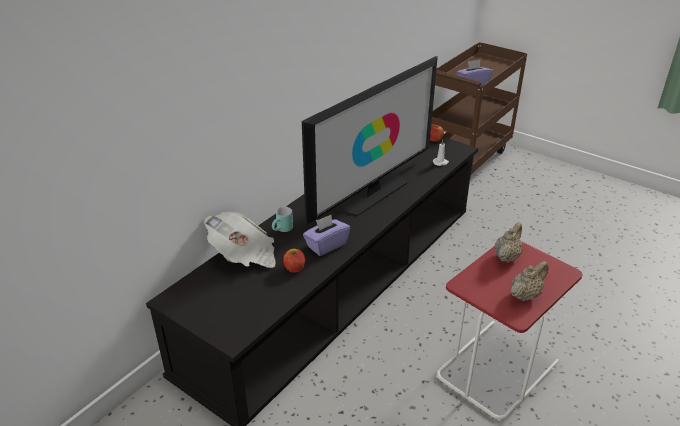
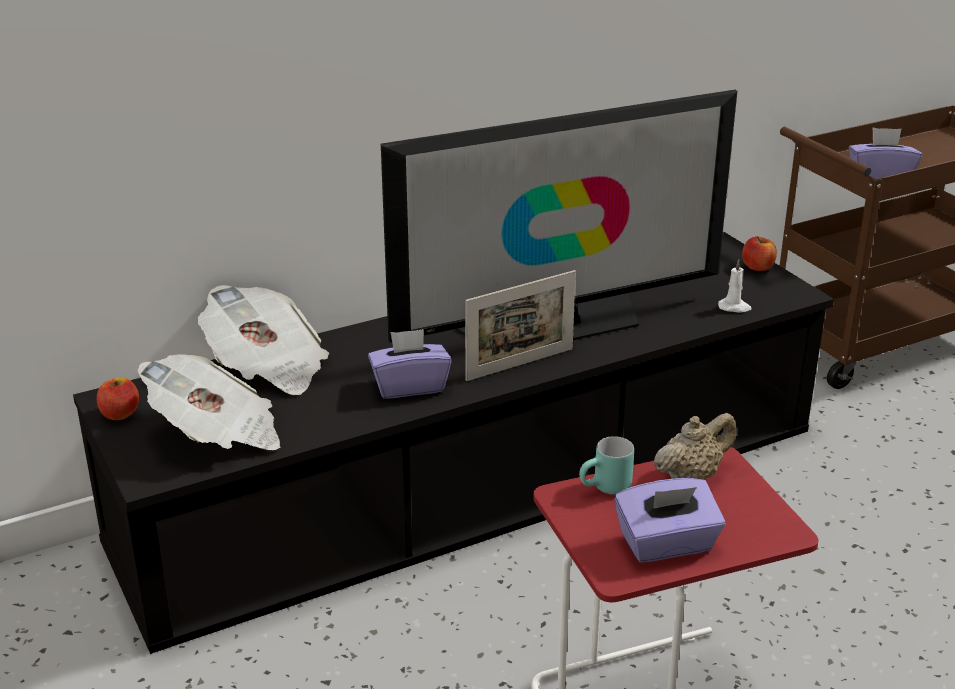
camera: 25 degrees right, 5 degrees down
(250, 302) = (217, 434): none -> newspaper
(283, 230) = (359, 347): turquoise mug -> turquoise mug (606, 489)
(294, 268) = (328, 406): apple -> apple (120, 414)
(369, 218) = (520, 364): none -> picture frame
(525, 295) = (666, 544): beige teapot -> purple tissue box

